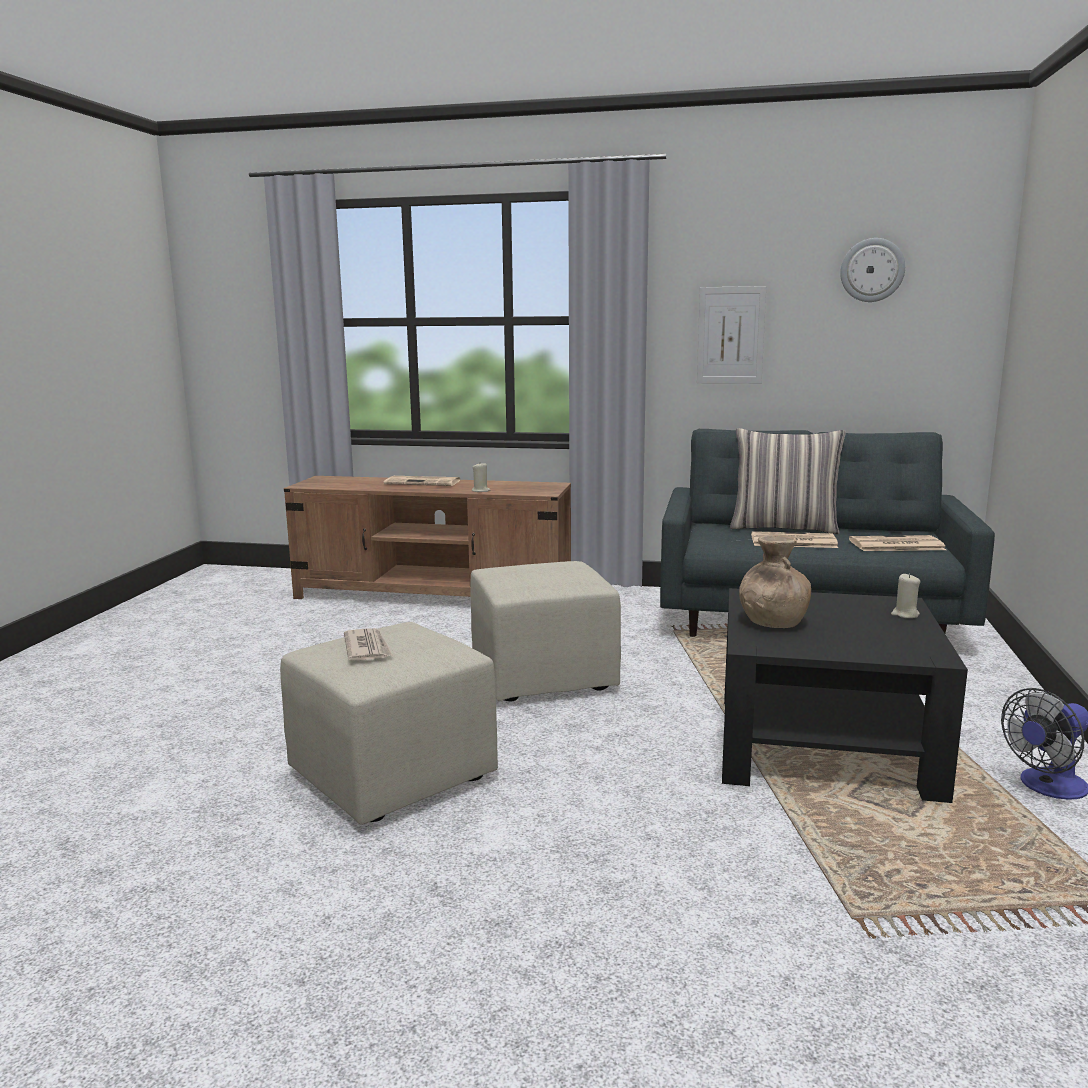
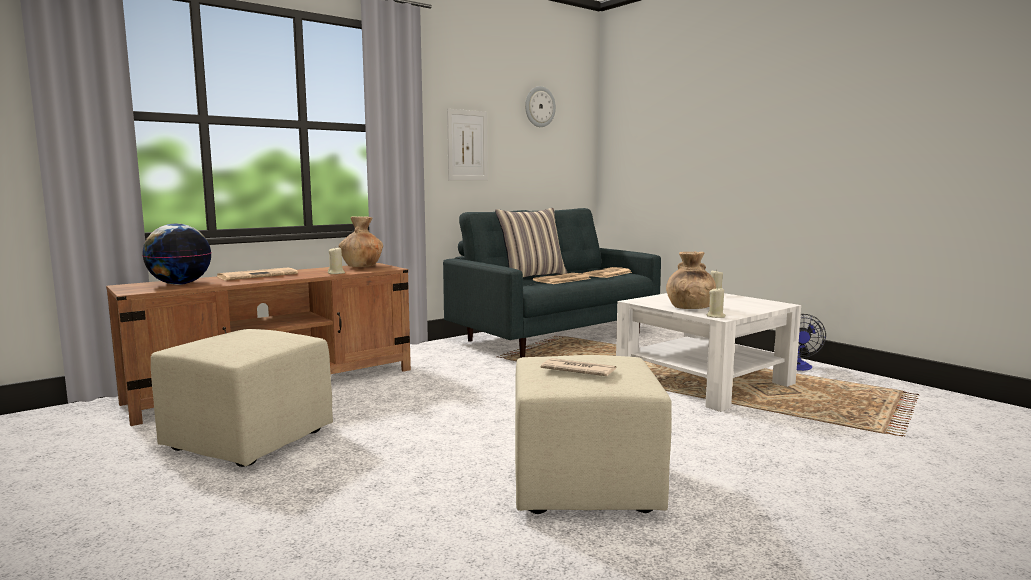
camera: 50 degrees left, 5 degrees down
(349, 482) = (180, 284): none -> globe
(534, 485) = (362, 266): none -> brown vase
(544, 676) = (505, 402): beige ottoman -> beige ottoman (250, 439)
(749, 643) = (716, 316): none -> beige candle
(824, 743) = (704, 381): black coffee table -> white coffee table

